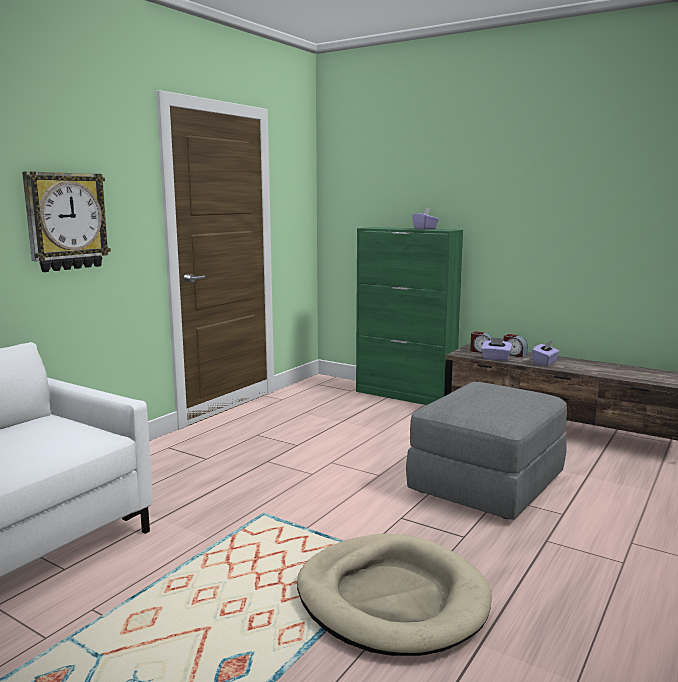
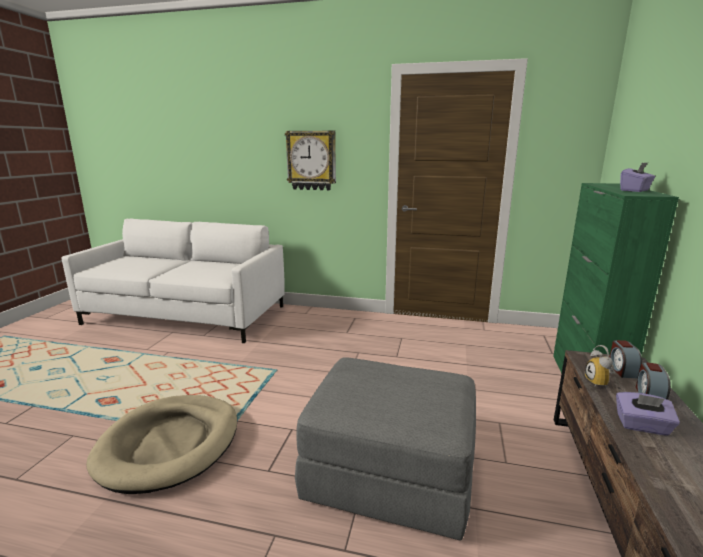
camera: 70 degrees right, 5 degrees up
(496, 358) = (600, 383): purple tissue box -> alarm clock

